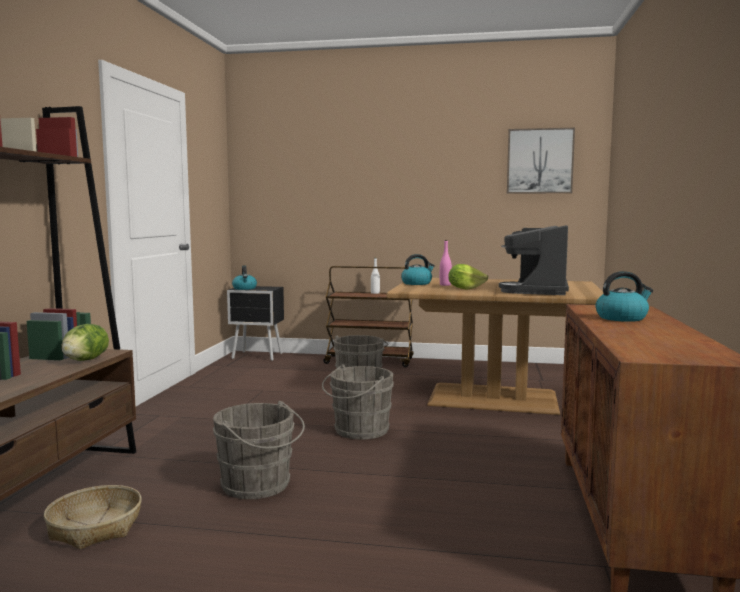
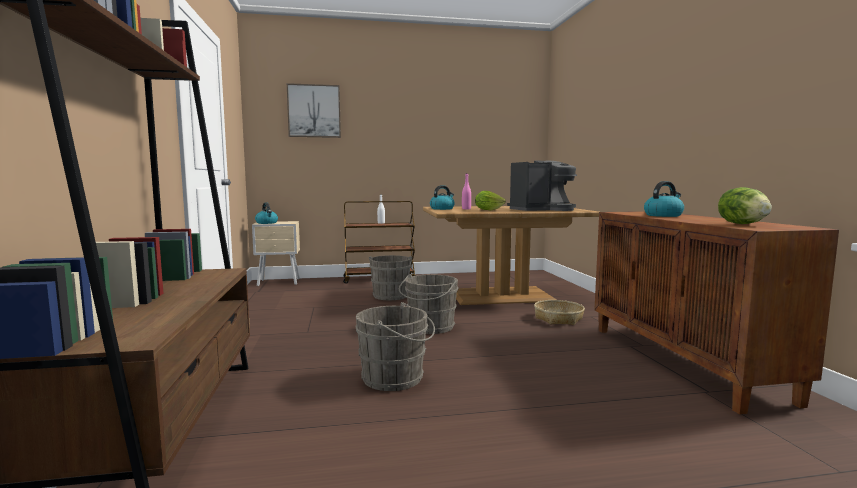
camera: 20 degrees left, 0 degrees up
(85, 360) = (214, 278): lettuce -> lettuce (742, 224)
(95, 527) = (280, 438): basket -> basket (558, 319)
(258, 356) = (279, 282): black nightstand -> beige nightstand
(538, 291) = (542, 210): coffee machine -> coffee machine turned 105 degrees counterclockwise
(540, 161) = (502, 120): picture -> picture (314, 111)

